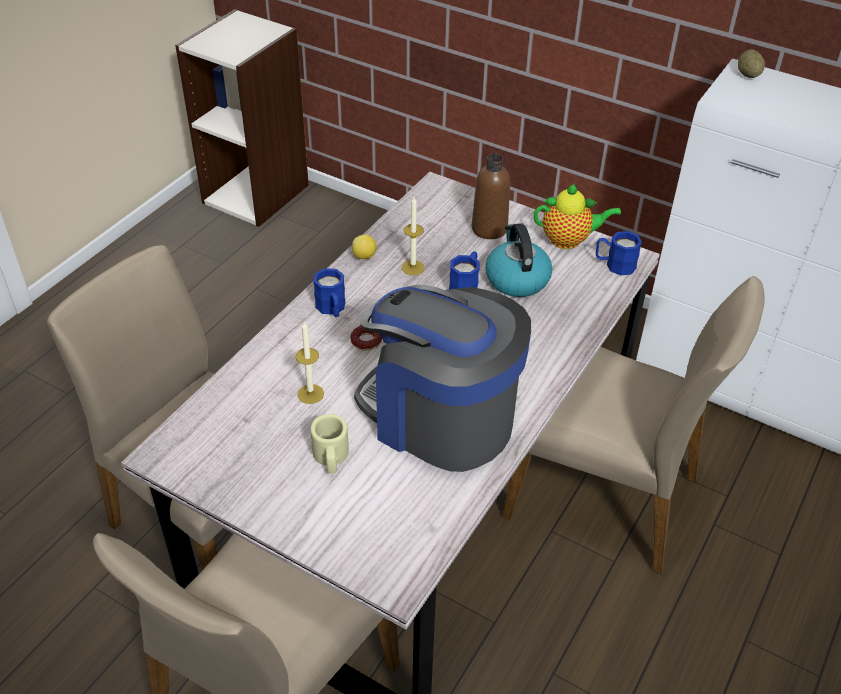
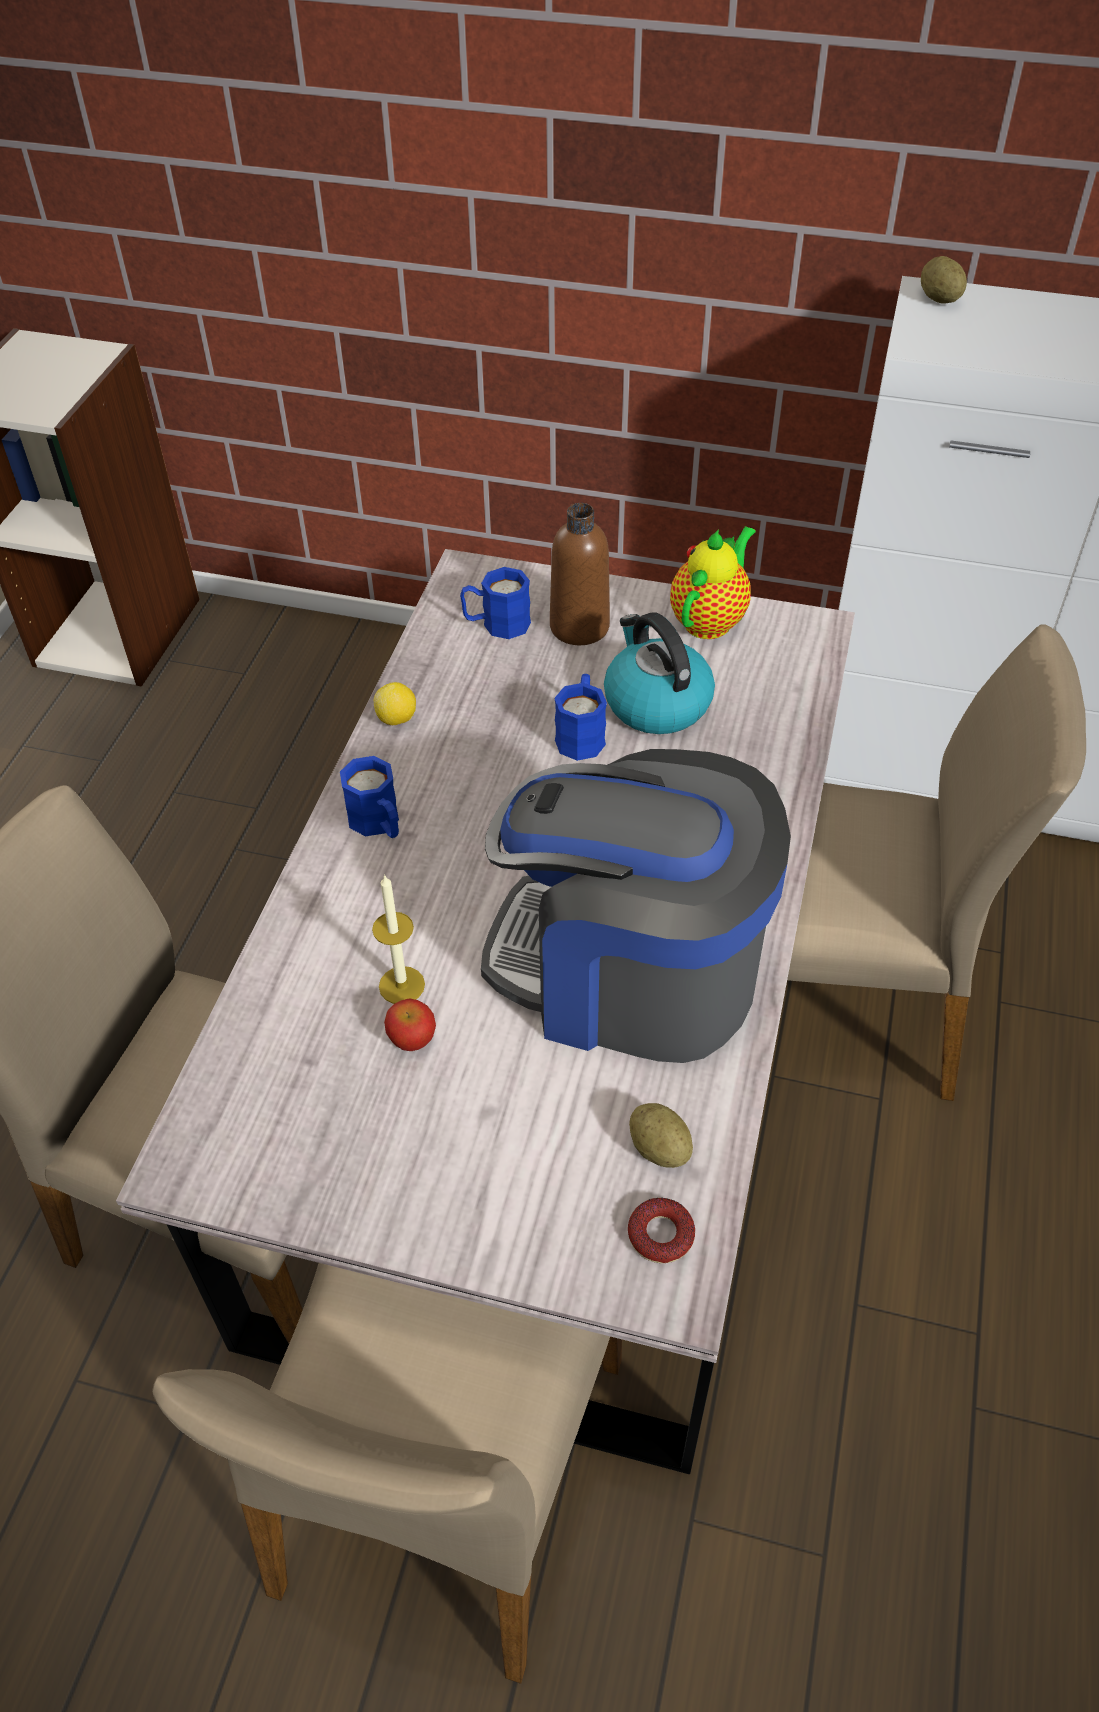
camera: 15 degrees left, 5 degrees up
(305, 422) = (412, 1039): none -> apple
(331, 457) = (480, 1091): beige mug -> none
(366, 341) = (458, 867): donut -> donut (660, 1235)
(413, 267) = (484, 720): candle -> none
(417, 511) = (659, 1148): none -> potato
(569, 240) = (710, 620): teapot -> teapot turned 45 degrees counterclockwise
(614, 265) = (796, 645): blue mug -> blue mug (496, 624)

